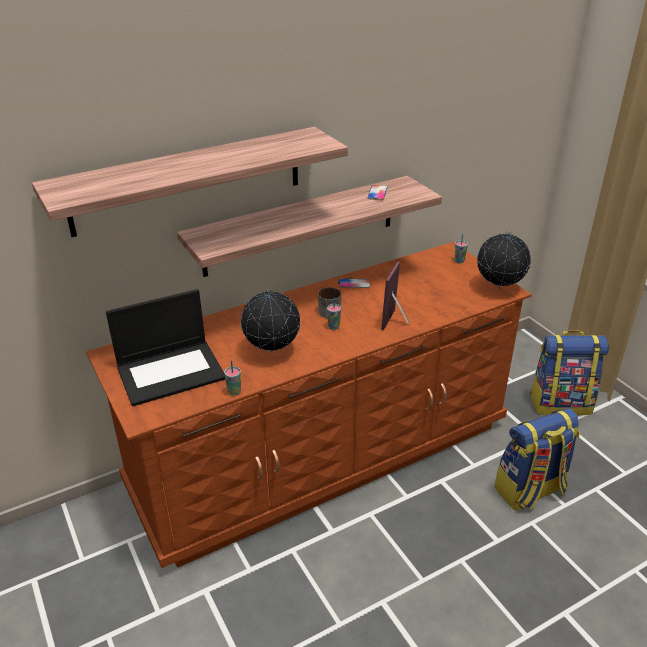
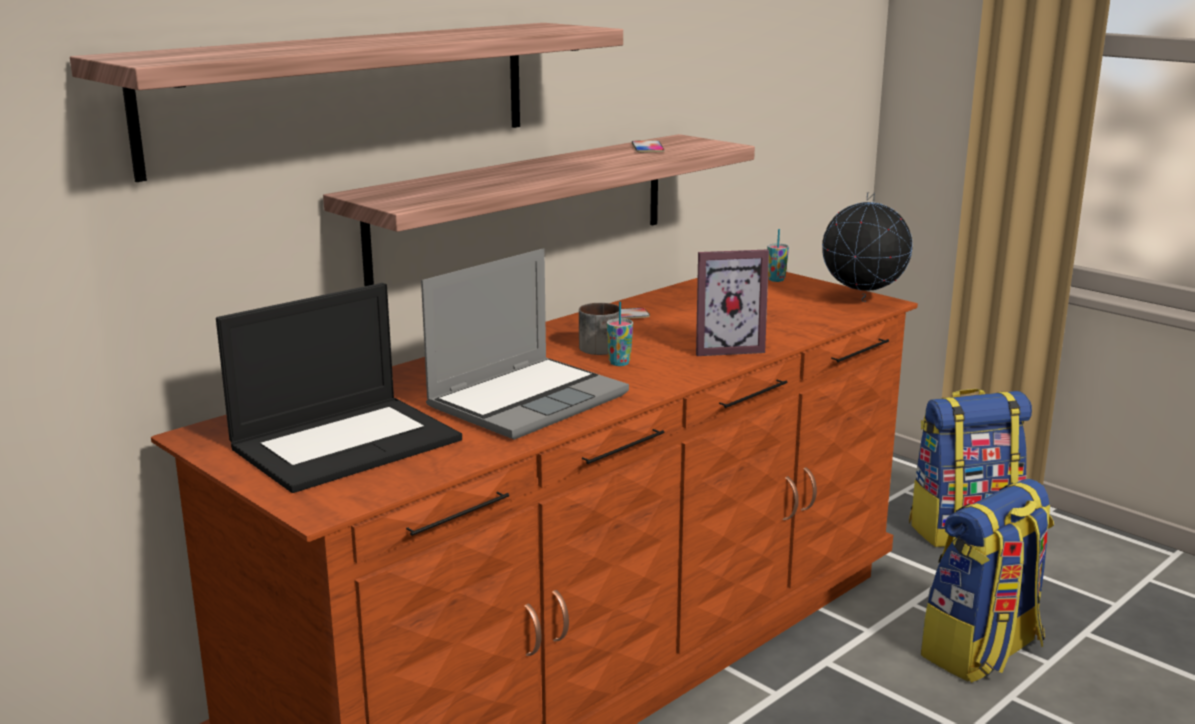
camera: 15 degrees left, 15 degrees down
(234, 392) = (488, 453): cup -> none
(272, 351) = (528, 400): globe -> laptop
(397, 321) = (726, 348): picture frame -> picture frame turned 105 degrees counterclockwise

